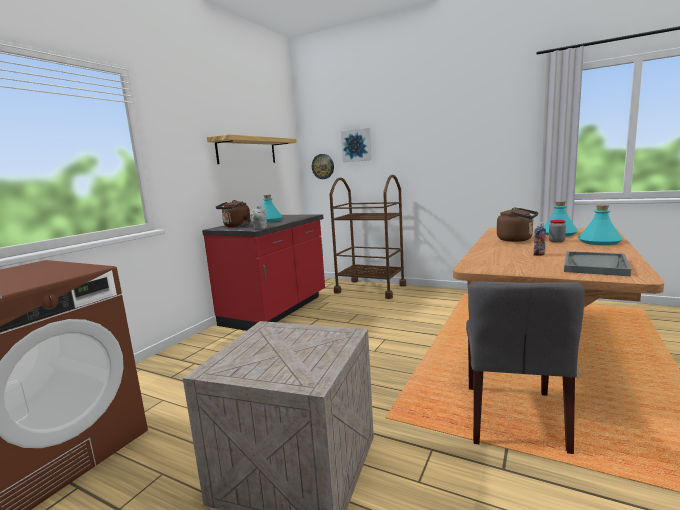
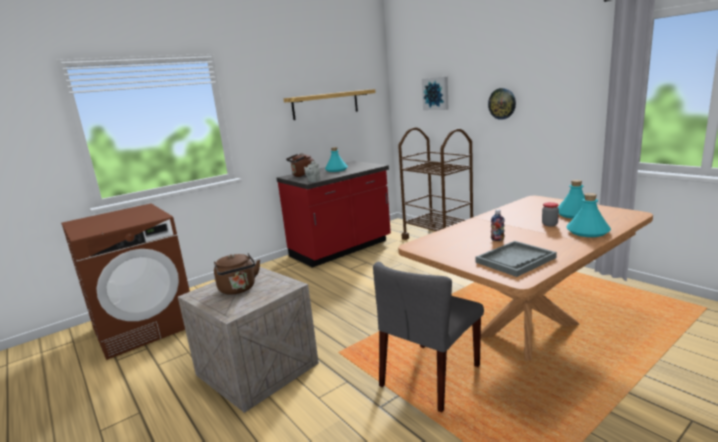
camera: 25 degrees right, 5 degrees up
(323, 166) = (408, 112): wall clock -> wall clock (502, 103)
(517, 240) = (518, 217): brown kettle -> brown kettle (238, 289)

